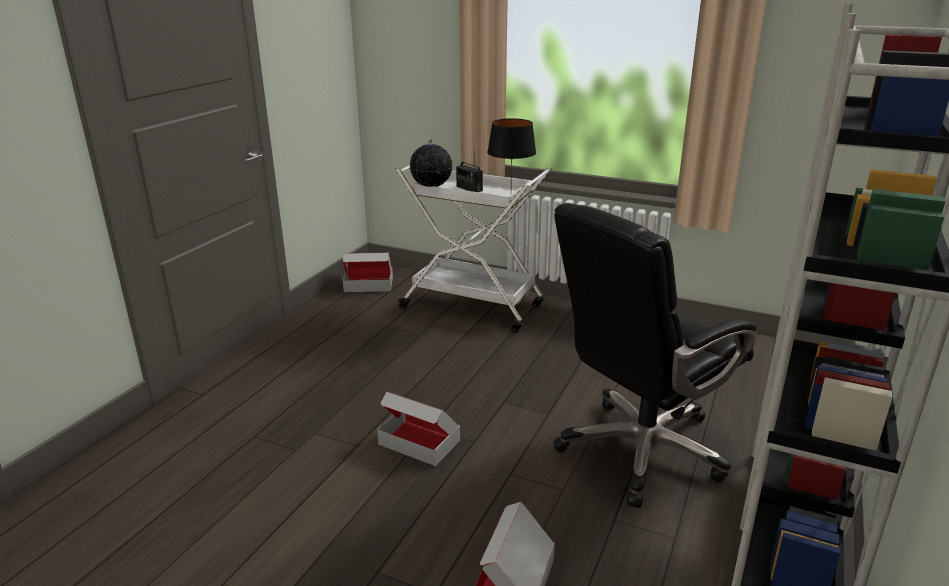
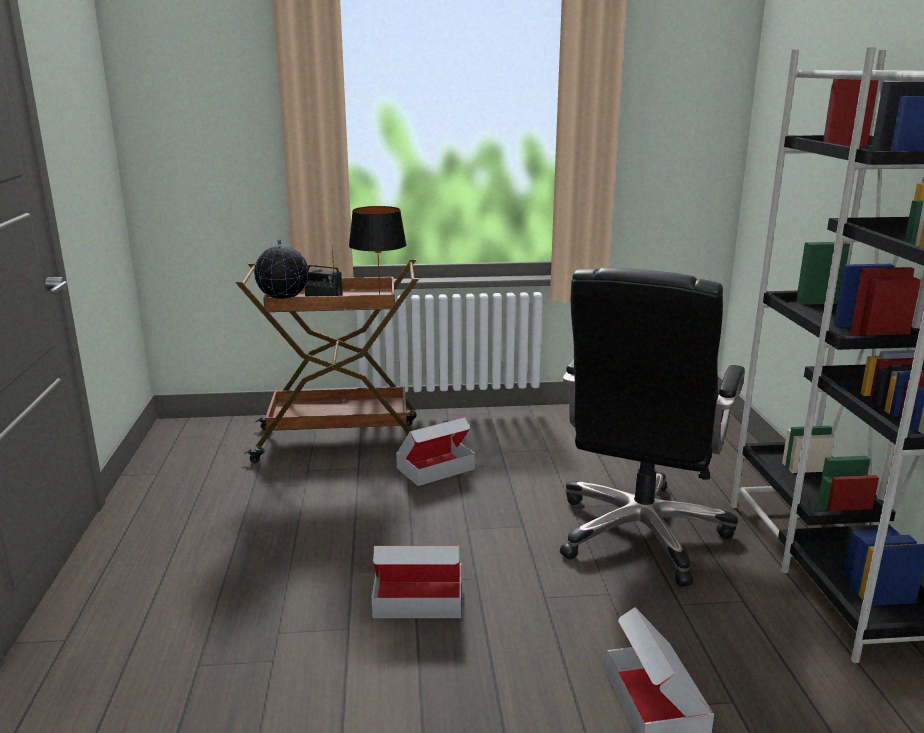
camera: 30 degrees left, 5 degrees down
(369, 285) = (183, 446): cardboard box -> cardboard box (435, 468)
(472, 307) = (338, 442): white cart -> brown cart

